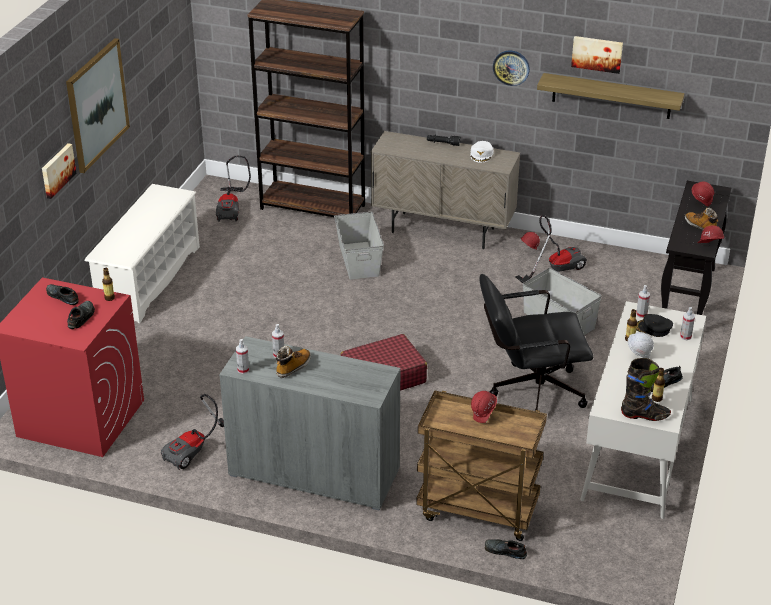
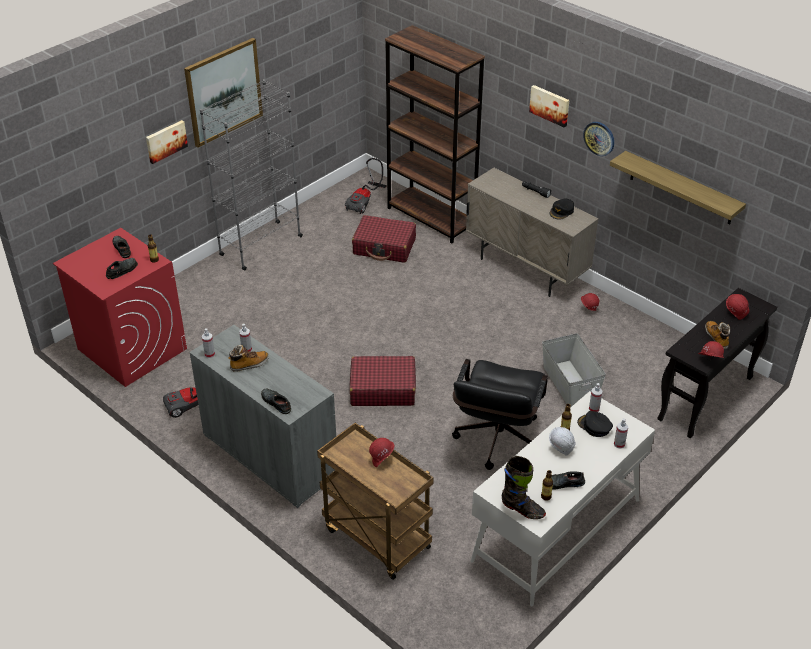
camera: 25 degrees right, 5 degrees up
(149, 279) = (260, 246): white shoe rack -> grey bookcase
(285, 246) = (384, 247): none -> red suitcase
(359, 260) = (436, 276): grey storage box -> none
(481, 154) = (561, 211): white cap -> black cap
(504, 551) = (372, 583): black shoe -> black shoe (276, 403)
(529, 392) = (496, 443): black office chair -> black office chair turned 90 degrees counterclockwise
(555, 269) = (600, 334): vacuum cleaner -> none
(597, 53) = (672, 145): picture -> picture (550, 105)

